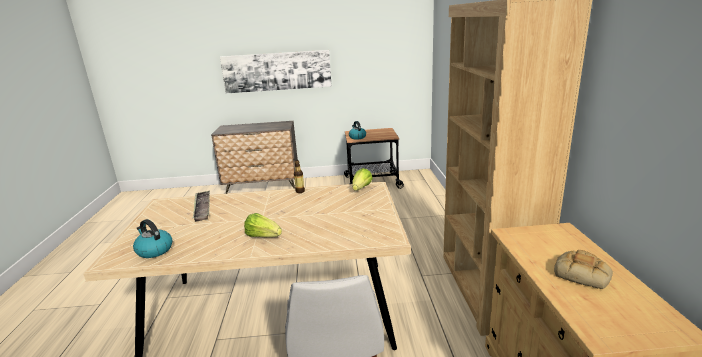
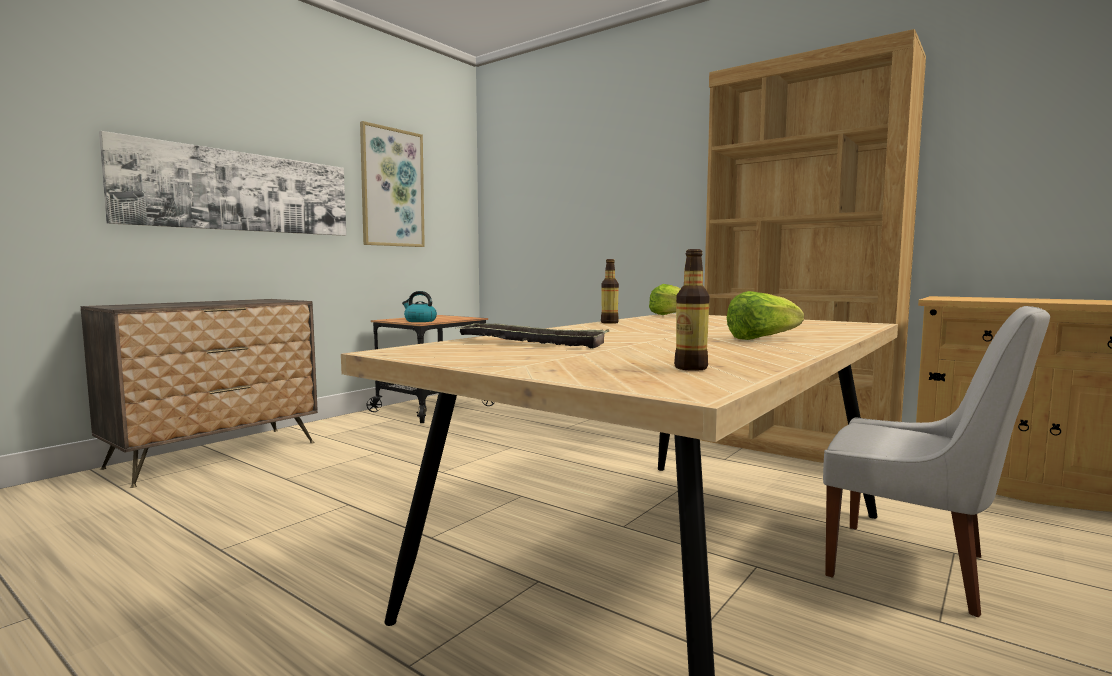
camera: 50 degrees left, 15 degrees down
(154, 250) = (691, 368): kettle -> bottle
(362, 54) = (392, 188): none -> picture
(583, 274) = (1053, 300): bread -> none

